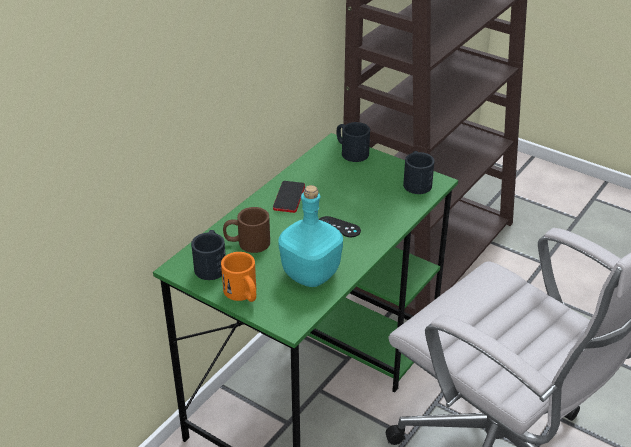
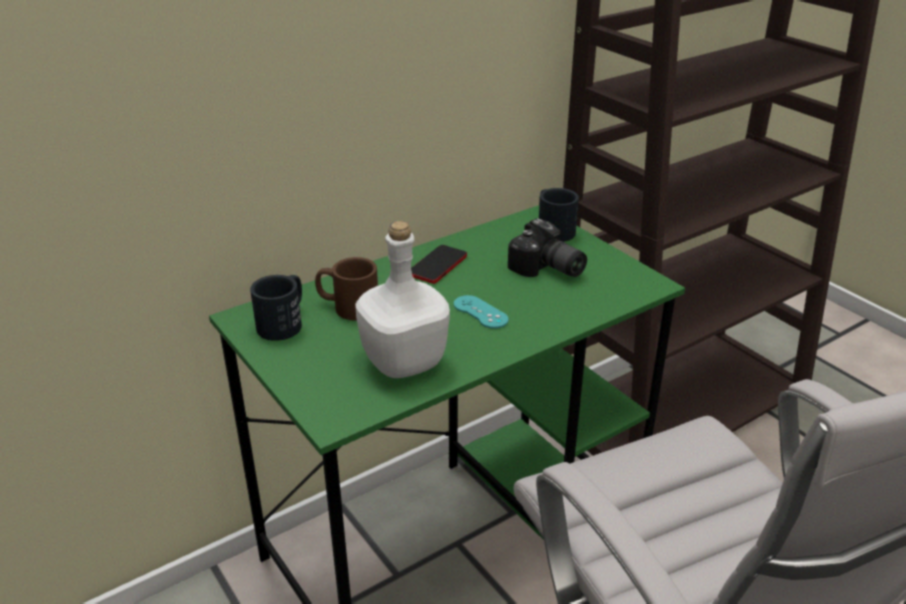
camera: 20 degrees right, 5 degrees down
(243, 294) = (298, 366): orange mug -> none
(310, 275) = (402, 362): turquoise bottle -> white bottle
(338, 227) = (480, 312): black game controller -> turquoise game controller
(364, 185) = (546, 269): none -> camera
(416, 182) = (622, 279): black mug -> none

